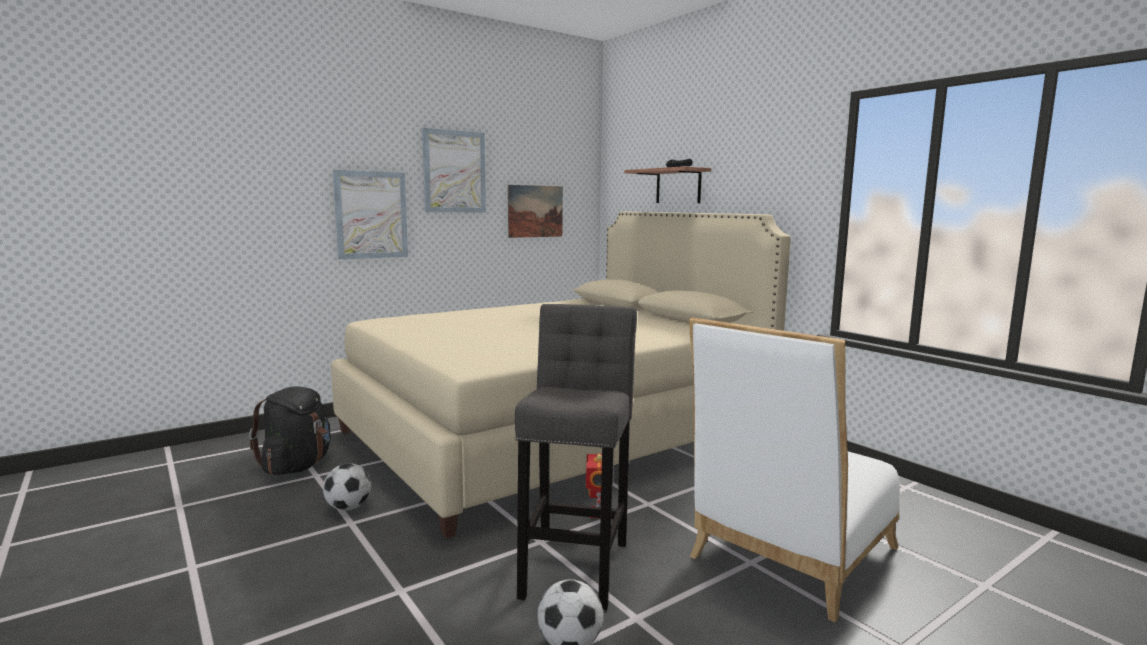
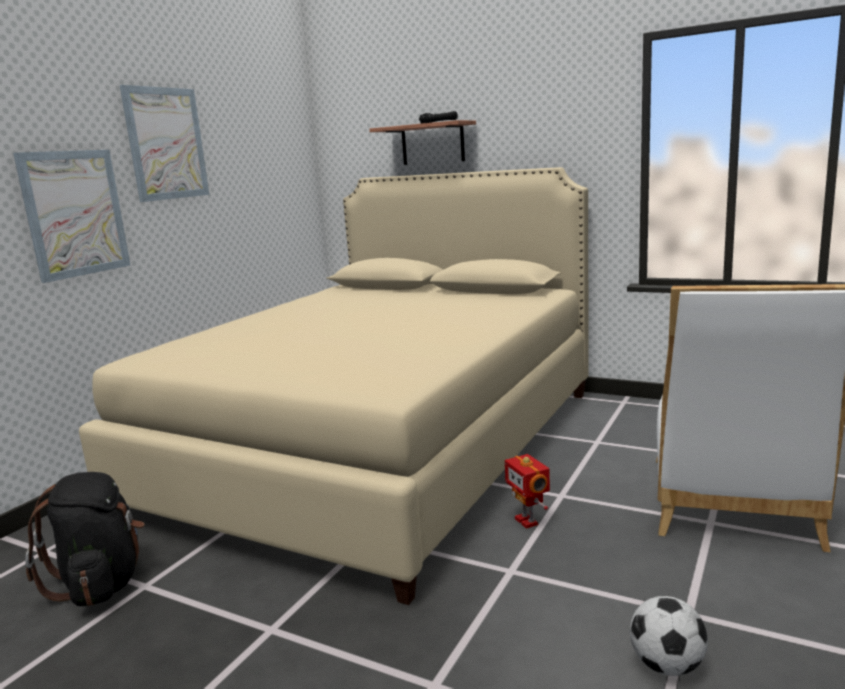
camera: 25 degrees left, 5 degrees up
(348, 507) = (243, 611): football -> none
(535, 211) = (259, 187): picture -> none
(575, 564) = (572, 581): grey stool -> none

